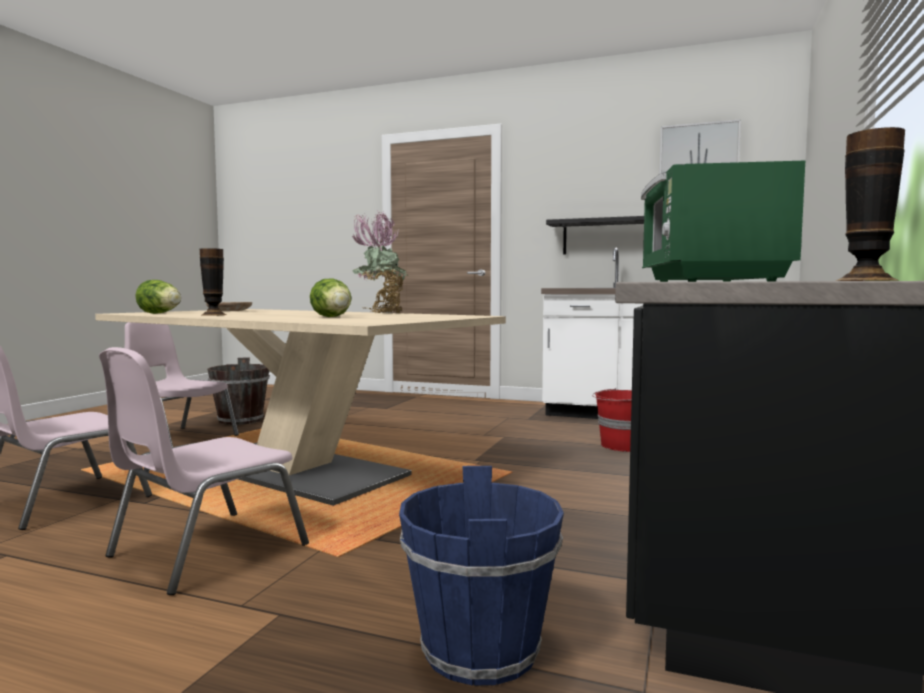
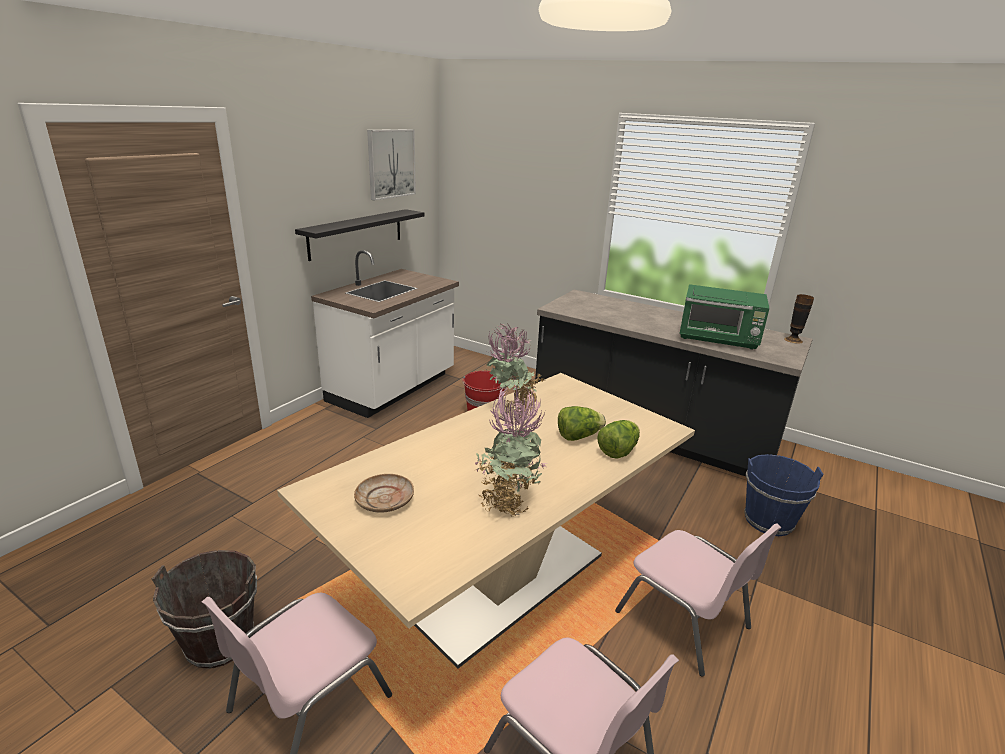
camera: 80 degrees left, 20 degrees up
(161, 313) = (452, 548): lettuce -> lettuce (618, 451)
(213, 315) = (507, 502): vase -> potted plant

